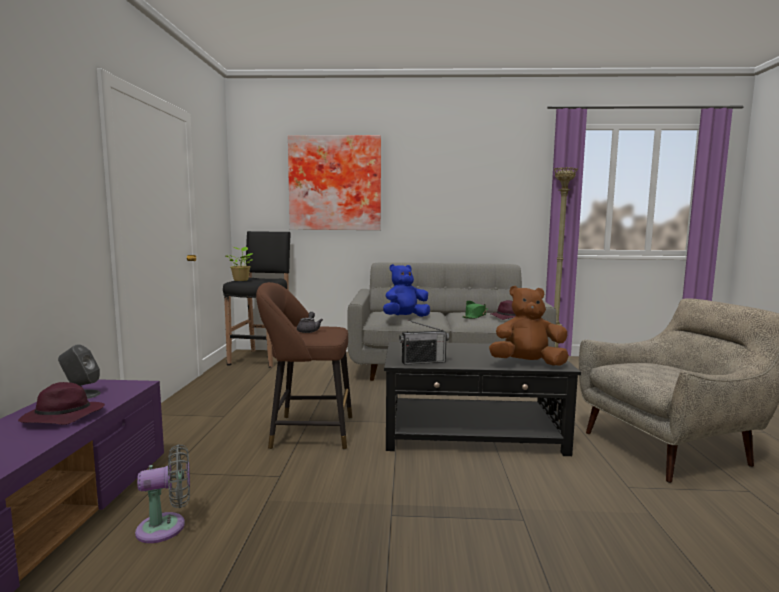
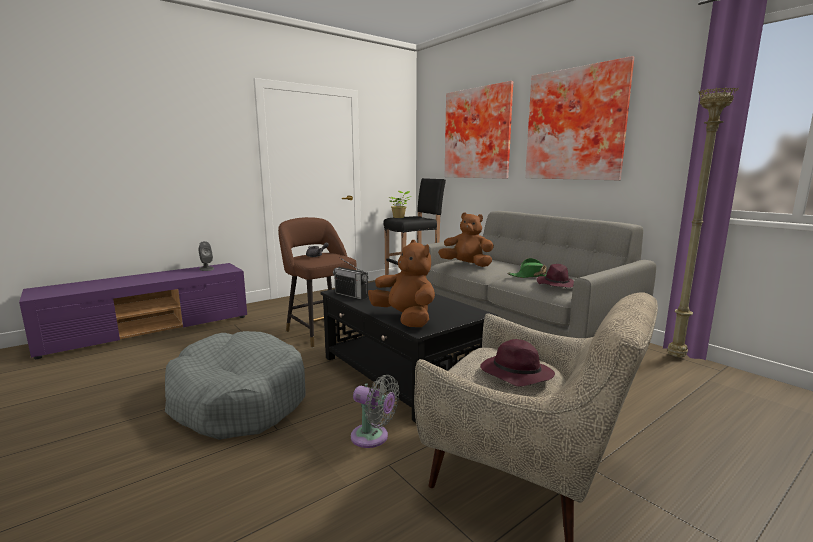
camera: 50 degrees right, 5 degrees up
(62, 417) = (176, 275): purple hat -> purple hat (515, 374)
(166, 527) = (184, 344): grey fan -> grey fan (373, 437)
(405, 317) = (467, 265): blue plush toy -> brown plush toy
(424, 526) = (238, 399): none -> grey dog bed
(450, 183) = (576, 125): none -> picture

